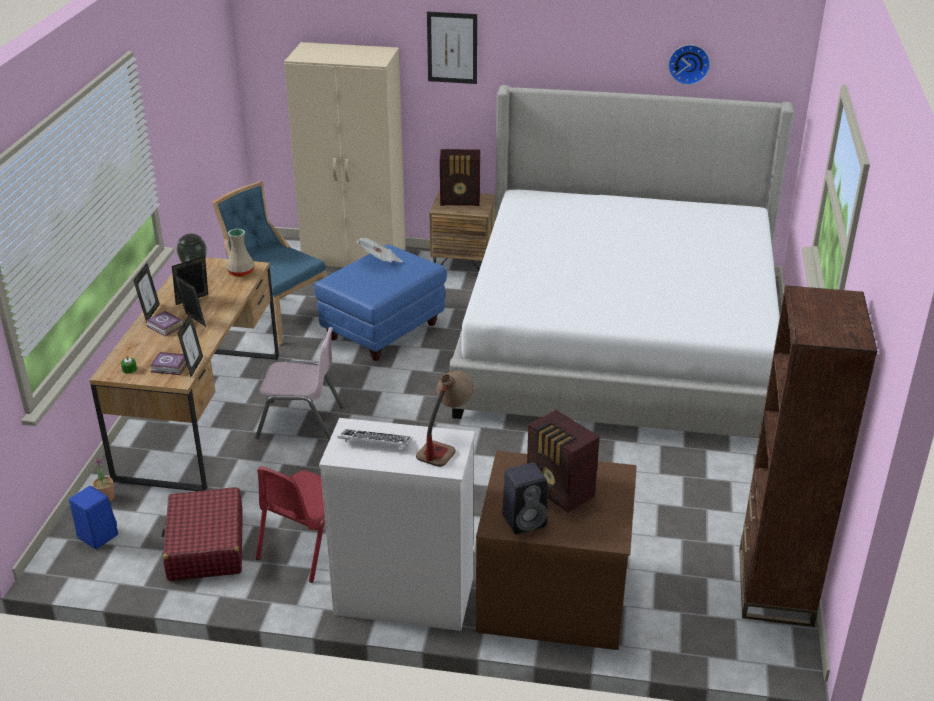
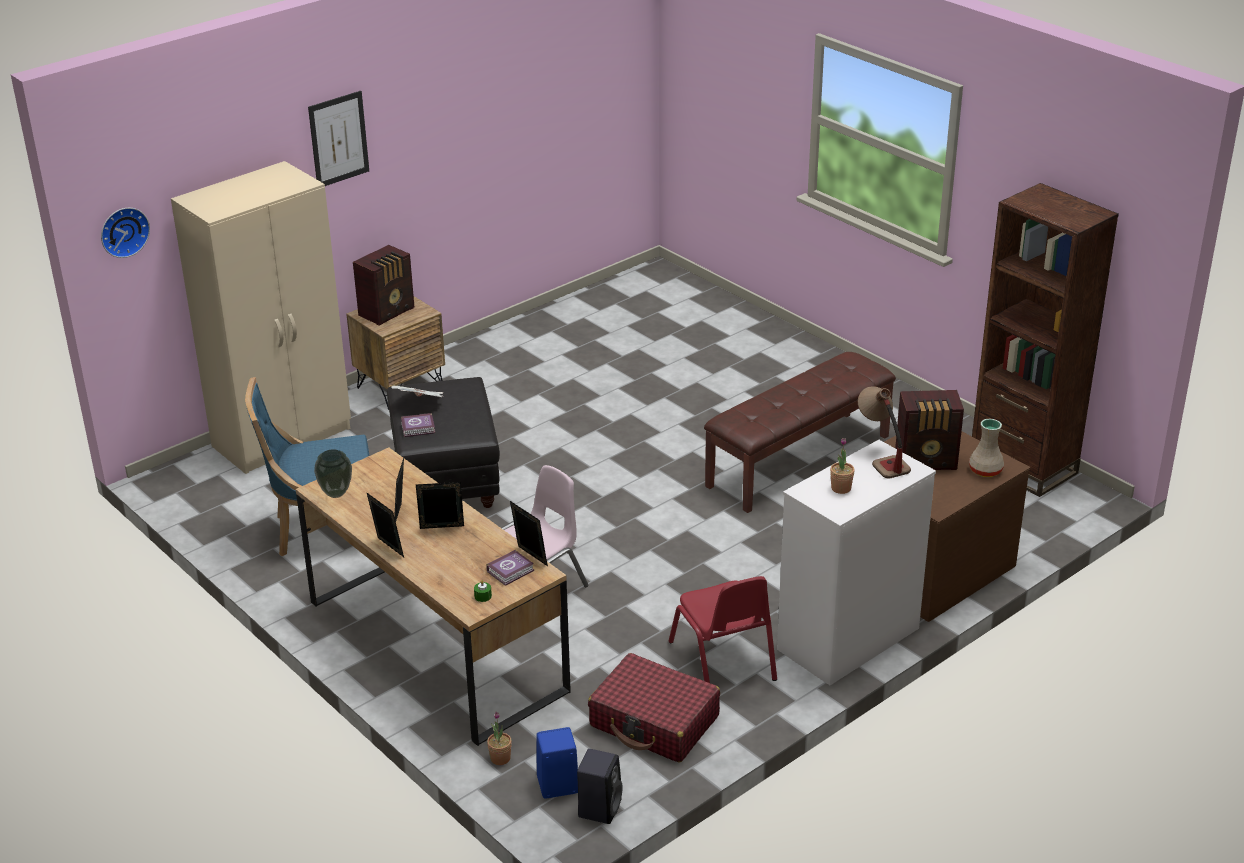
camera: 50 degrees left, 0 degrees up
(165, 326) = (429, 549): book -> book (419, 428)
(241, 272) = (385, 469): beige vase -> beige vase (985, 470)
(375, 442) = (841, 488): keyboard -> potted plant
(384, 331) = (447, 481): blue ottoman -> black ottoman
(525, 520) = (944, 491): black speaker -> black speaker (600, 807)
(608, 460) = (798, 460): none -> brown bench
(621, 342) = (646, 372): bed -> none
(689, 63) = (561, 69): wall clock -> wall clock (123, 231)

